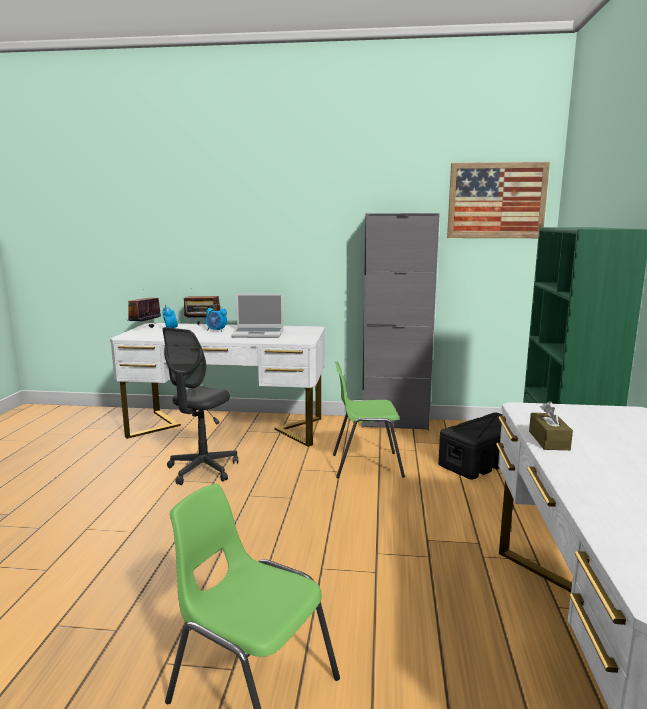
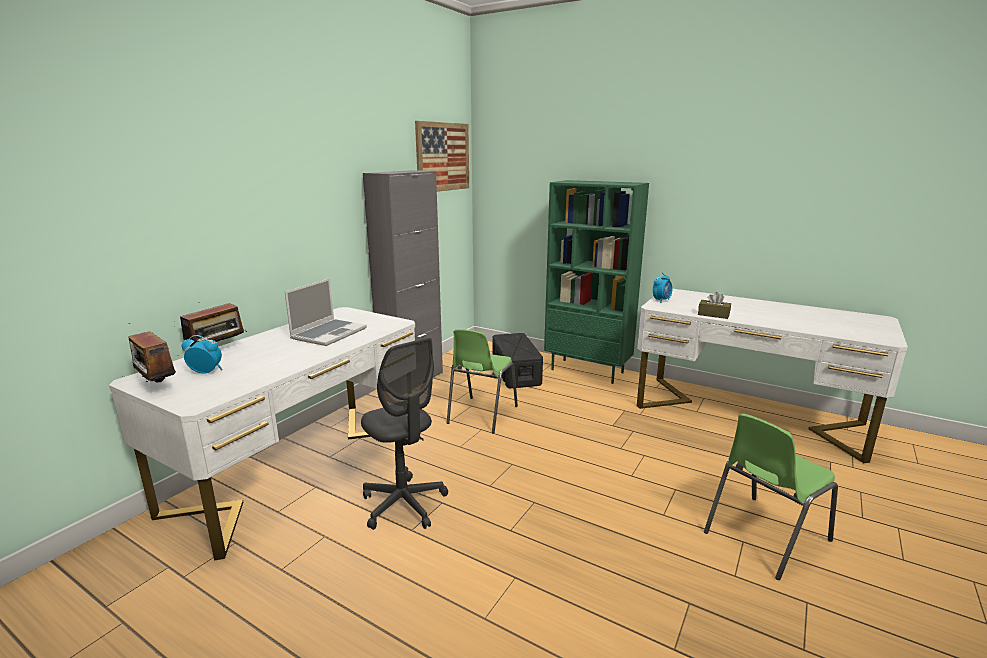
camera: 65 degrees left, 5 degrees up
(216, 330) = (268, 349): alarm clock -> alarm clock (661, 300)

